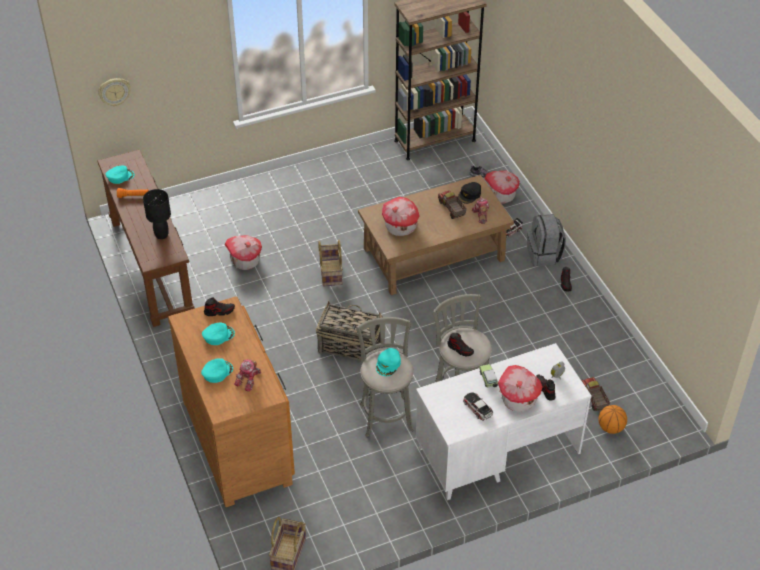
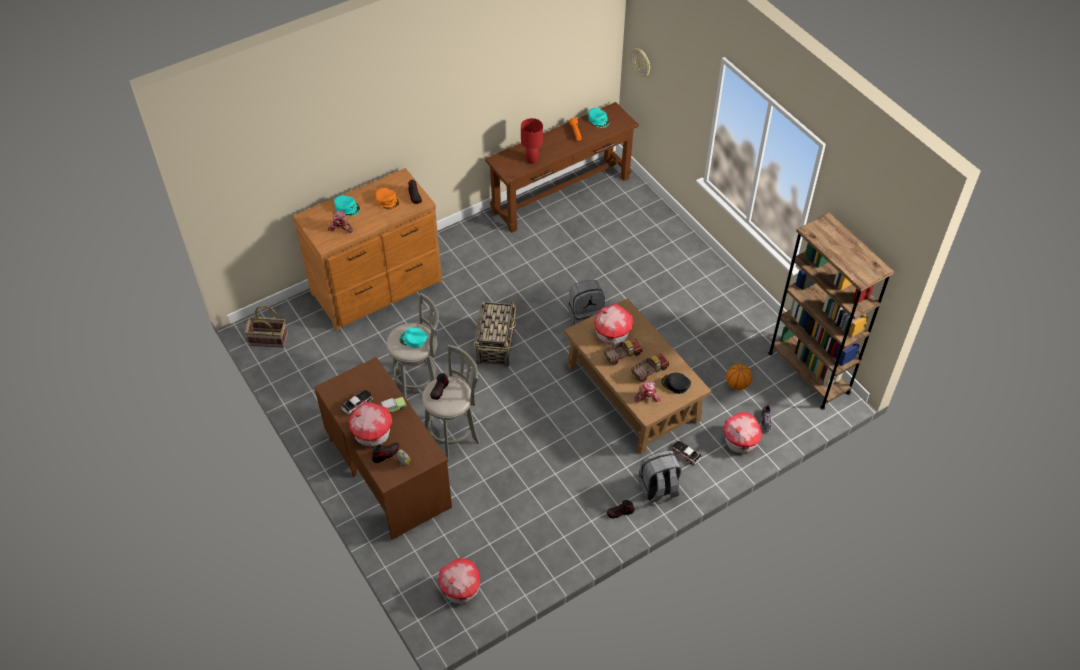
camera: 80 degrees right, 5 degrees up
(161, 235) = (531, 160): black table lamp -> red table lamp
(218, 335) = (387, 201): turquoise cap -> orange cap
(245, 260) = (585, 253): toy house -> toy house (461, 589)
(330, 273) = (585, 316): basket -> grey backpack
(497, 451) = (387, 471): white desk -> brown desk
(593, 398) = (463, 548): toy truck -> toy truck (622, 355)
(611, 428) = (427, 565): basketball -> basketball (737, 384)

